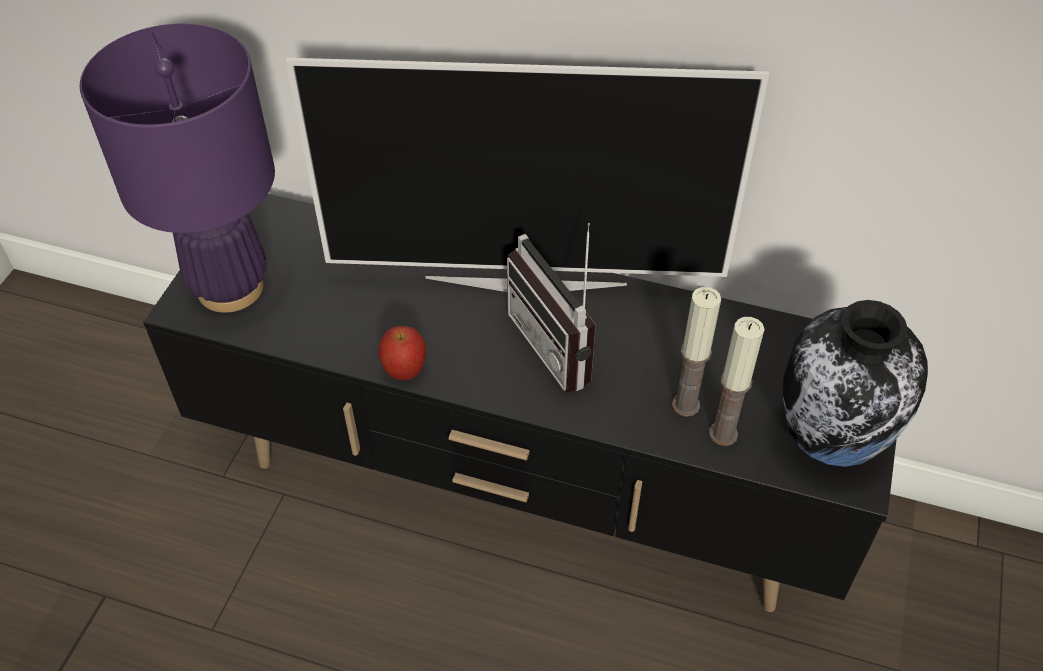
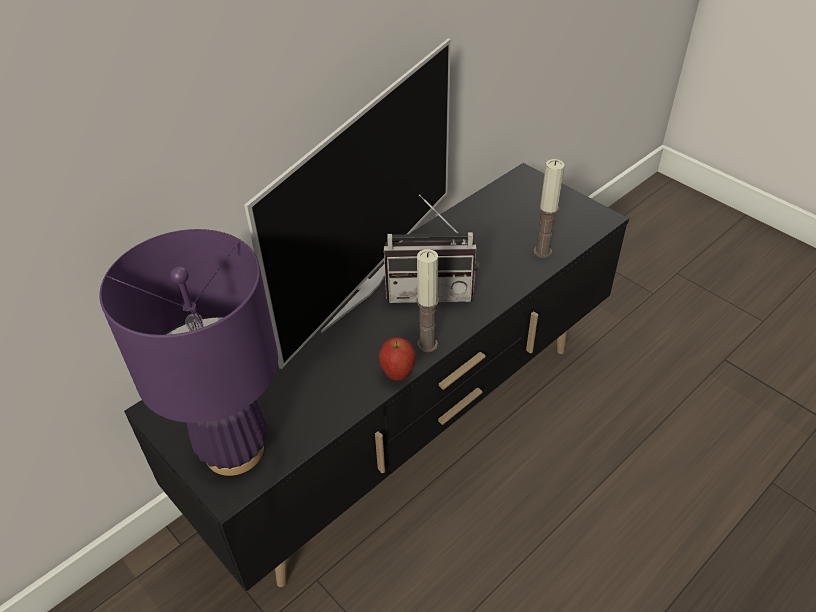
camera: 60 degrees left, 5 degrees down
(686, 405) = (513, 257): candle -> candle (427, 344)
(831, 444) = (573, 216): vase -> none

